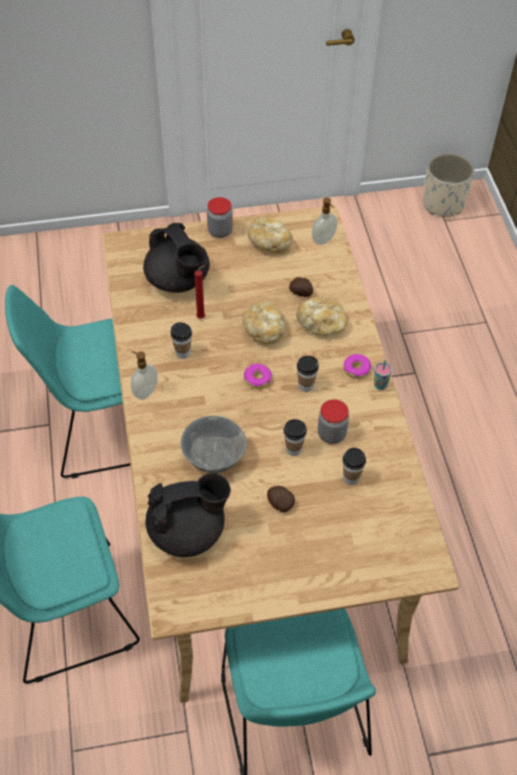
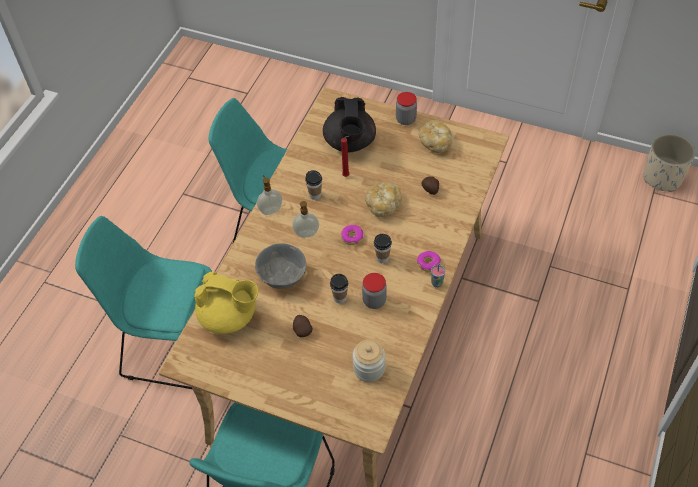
camera: 35 degrees right, 0 degrees up
(188, 531) = (229, 317): black teapot -> yellow teapot
(321, 324) = (428, 219): bread -> none
(324, 240) = (478, 158): soap dispenser -> soap dispenser (306, 234)
(351, 478) = (364, 338): cup -> none
(380, 507) = (369, 368): none -> jar

